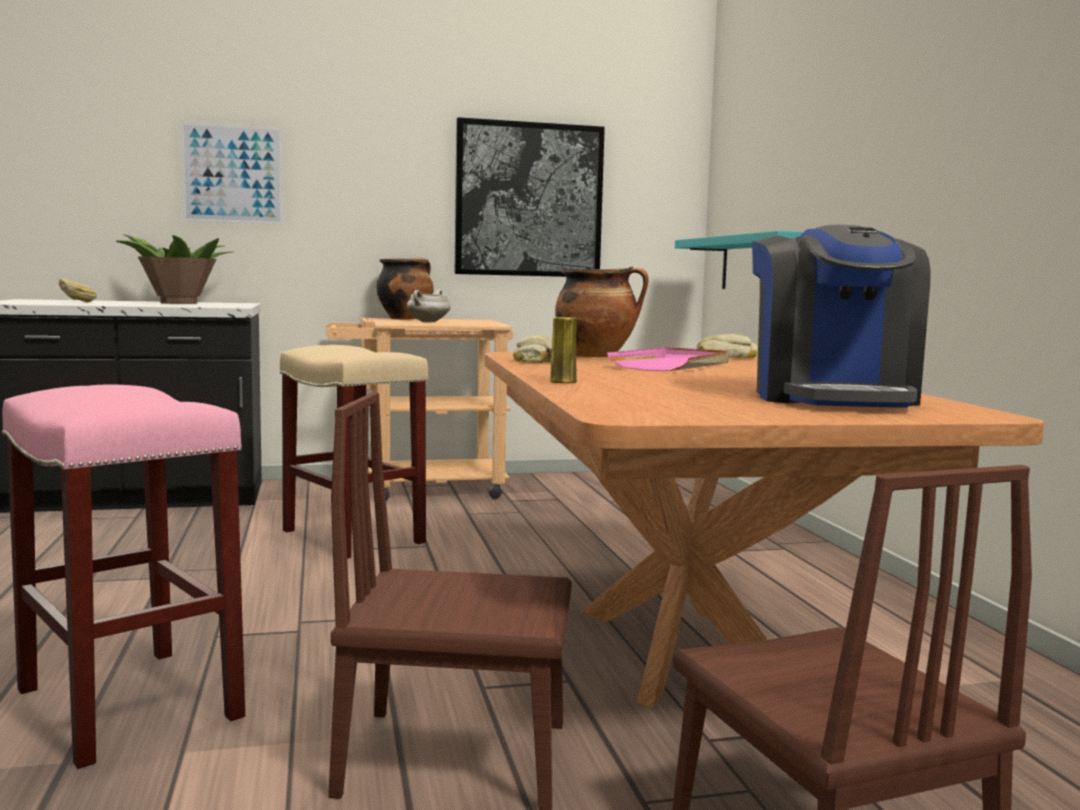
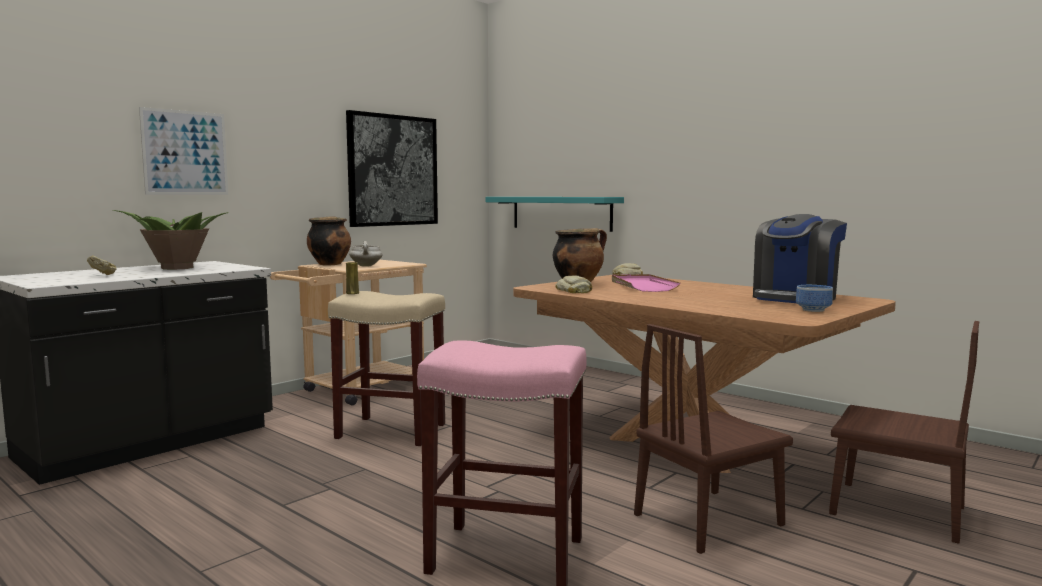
camera: 35 degrees left, 0 degrees up
(563, 381) = (671, 304): yellow vase -> yellow vase (352, 293)
(747, 410) = (812, 310): none -> bowl
(831, 398) = (795, 298): coffee machine -> coffee machine turned 75 degrees clockwise

